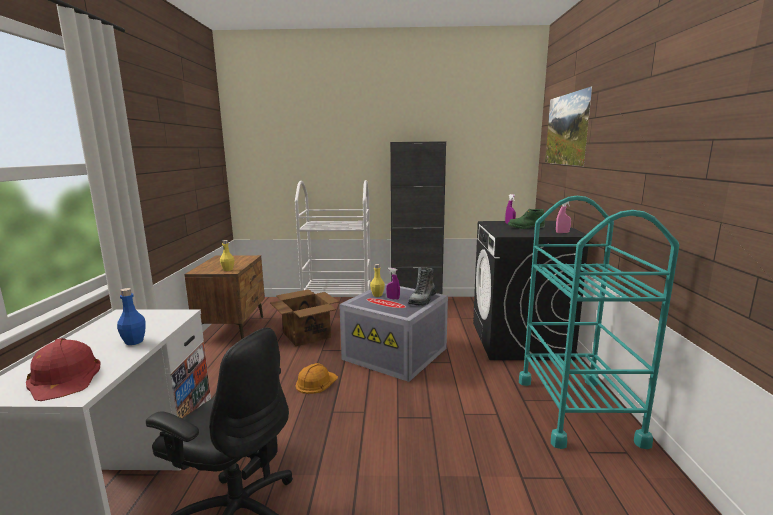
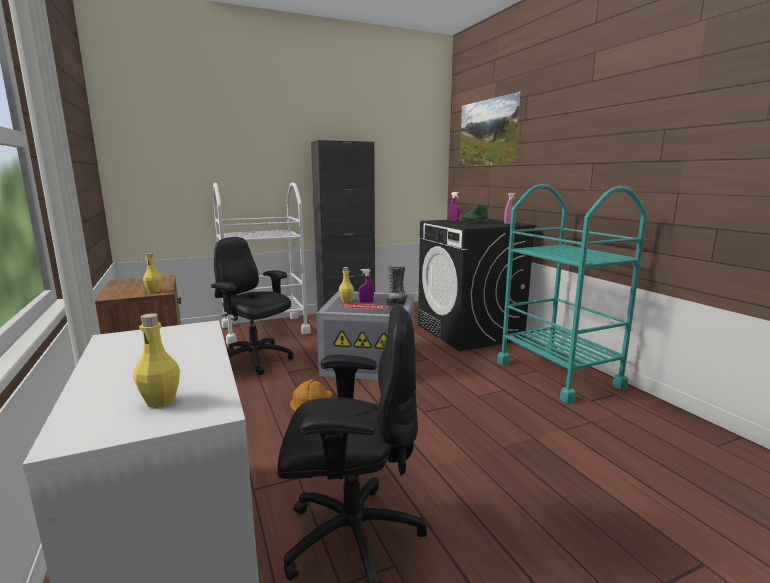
camera: 25 degrees left, 0 degrees up
(65, 377) = (160, 401): red hard hat -> yellow bottle
(134, 341) = (191, 357): blue bottle -> none
(306, 334) = (255, 360): cardboard box -> black office chair

